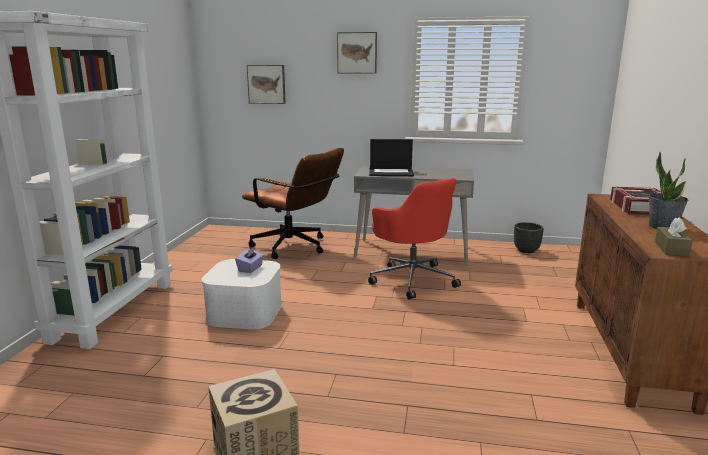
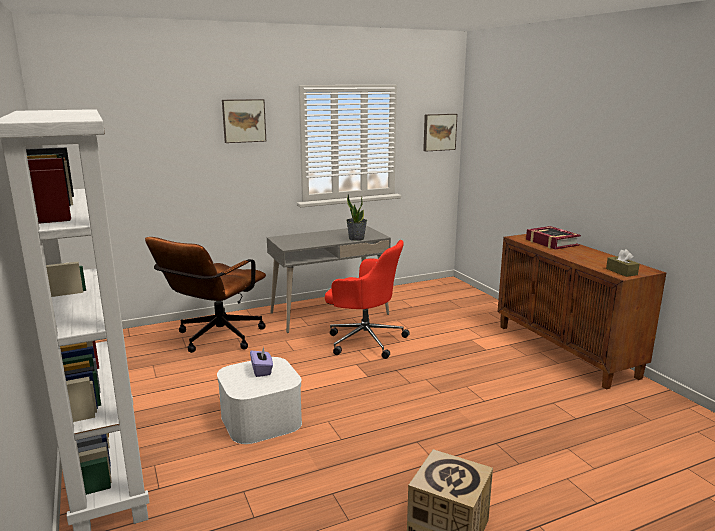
camera: 35 degrees left, 0 degrees up
(267, 84) = (139, 159): picture -> picture (439, 132)
(295, 248) = (215, 339): brown office chair -> brown office chair turned 120 degrees clockwise
(391, 172) = (309, 241): laptop -> none
(526, 250) = (415, 290): black planter -> none
(662, 227) = (589, 256): potted plant -> potted plant (356, 238)

